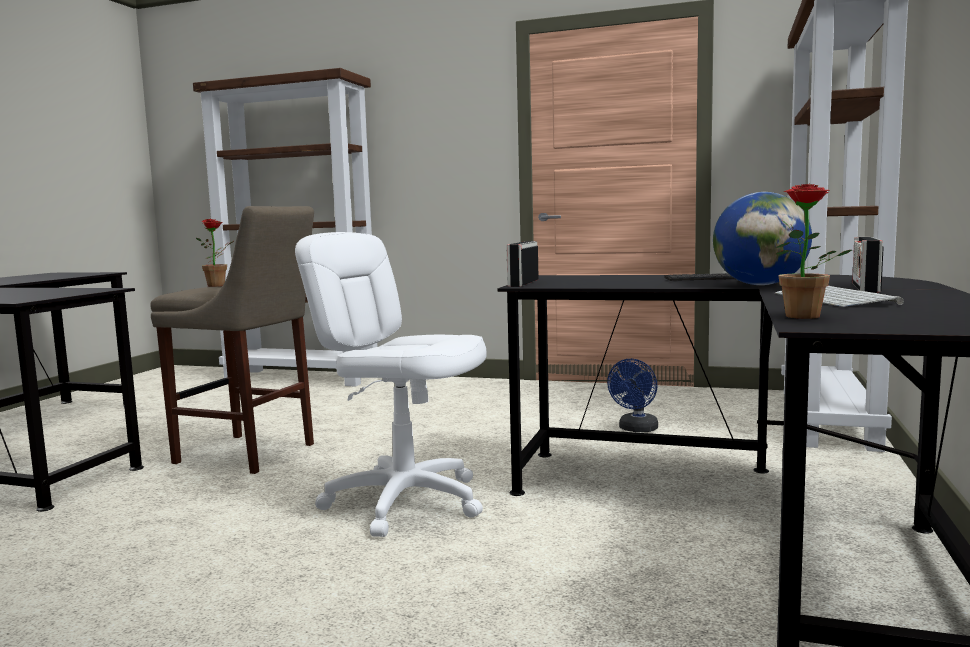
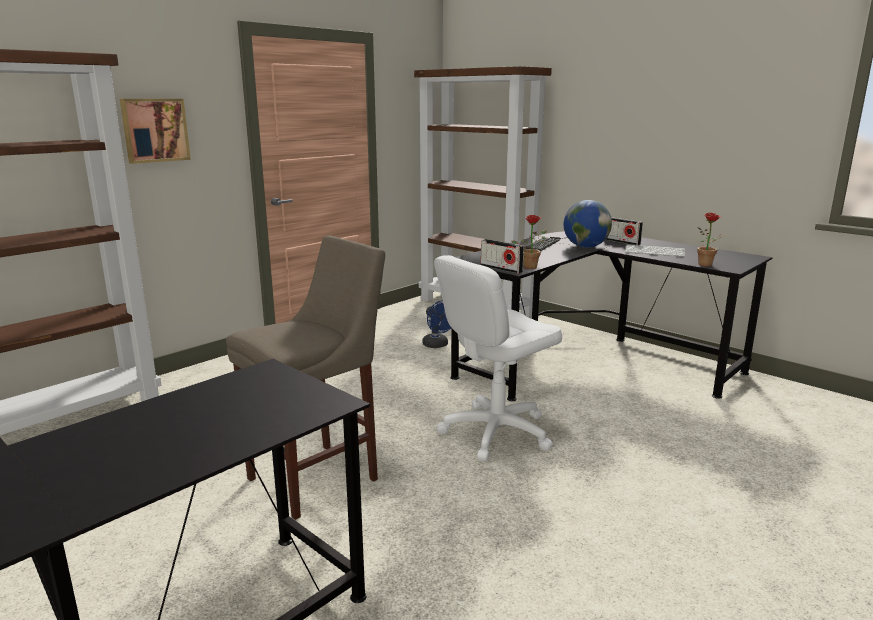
camera: 65 degrees left, 10 degrees up
(220, 285) = (260, 332): potted plant -> potted plant (531, 266)
(422, 139) = (154, 130): none -> picture

